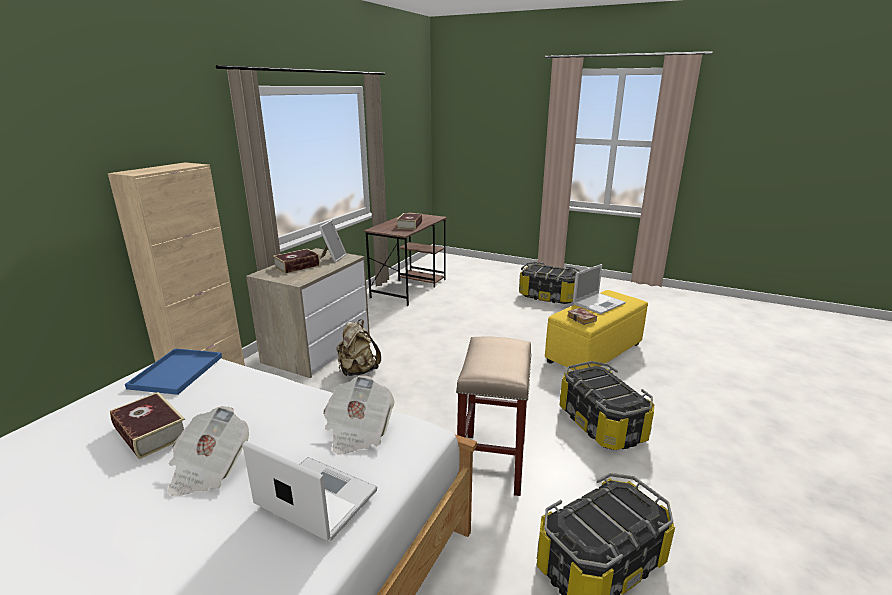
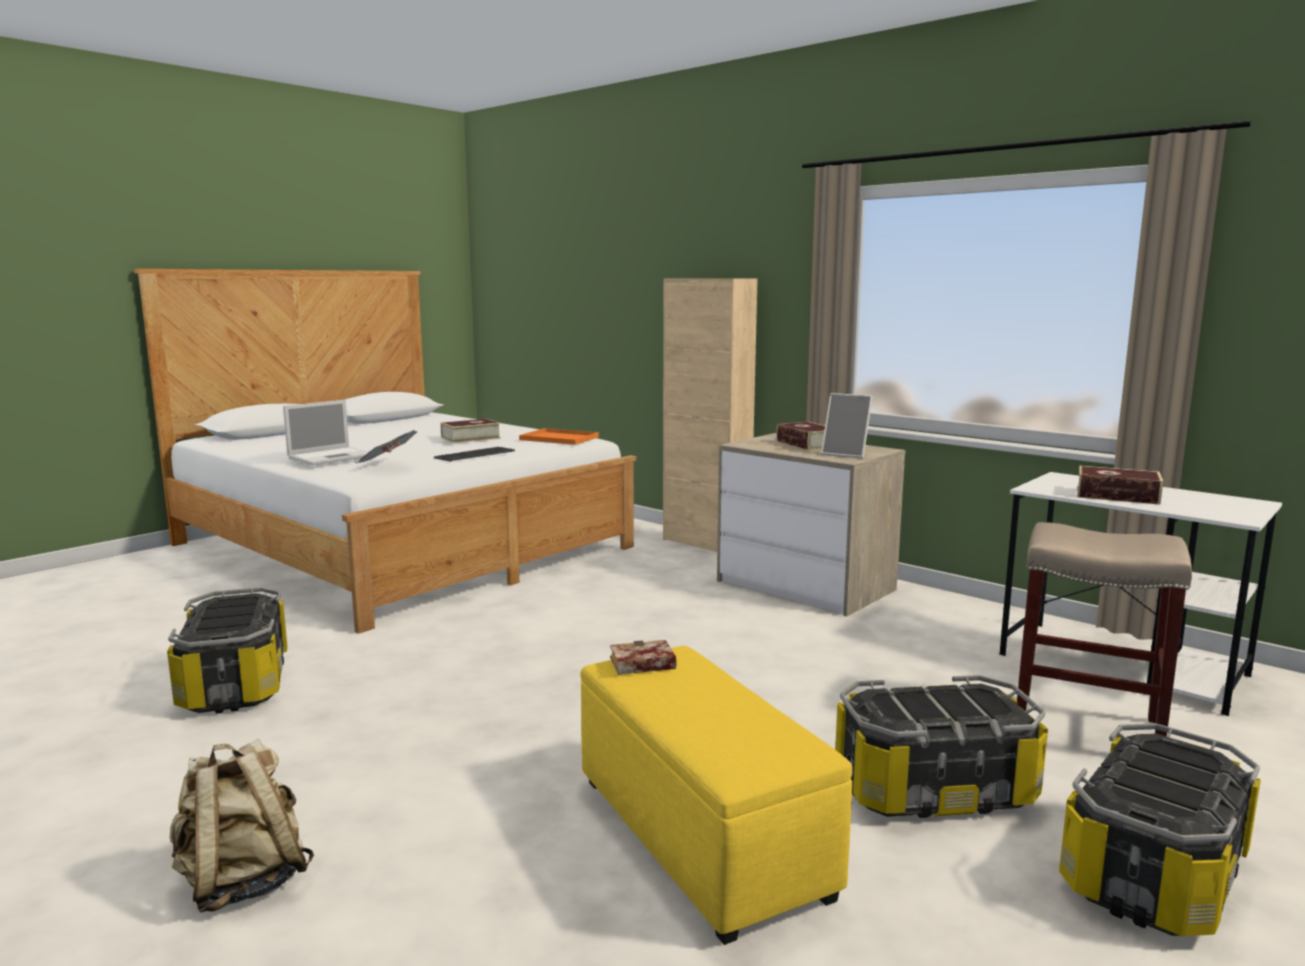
camera: 105 degrees right, 10 degrees down
(177, 371) = (561, 438): blue tray -> orange tray
(209, 468) = (404, 445): newspaper -> none
(280, 398) = (474, 455): none -> keyboard
(358, 371) = (723, 604): beige backpack -> beige backpack (243, 882)
(409, 288) = (1123, 665): brown desk -> white desk
(492, 464) = (440, 658): beige stool -> beige stool (1084, 727)
(599, 303) = (722, 706): laptop -> none
(602, 424) = (436, 757): storage box -> storage box (934, 790)

